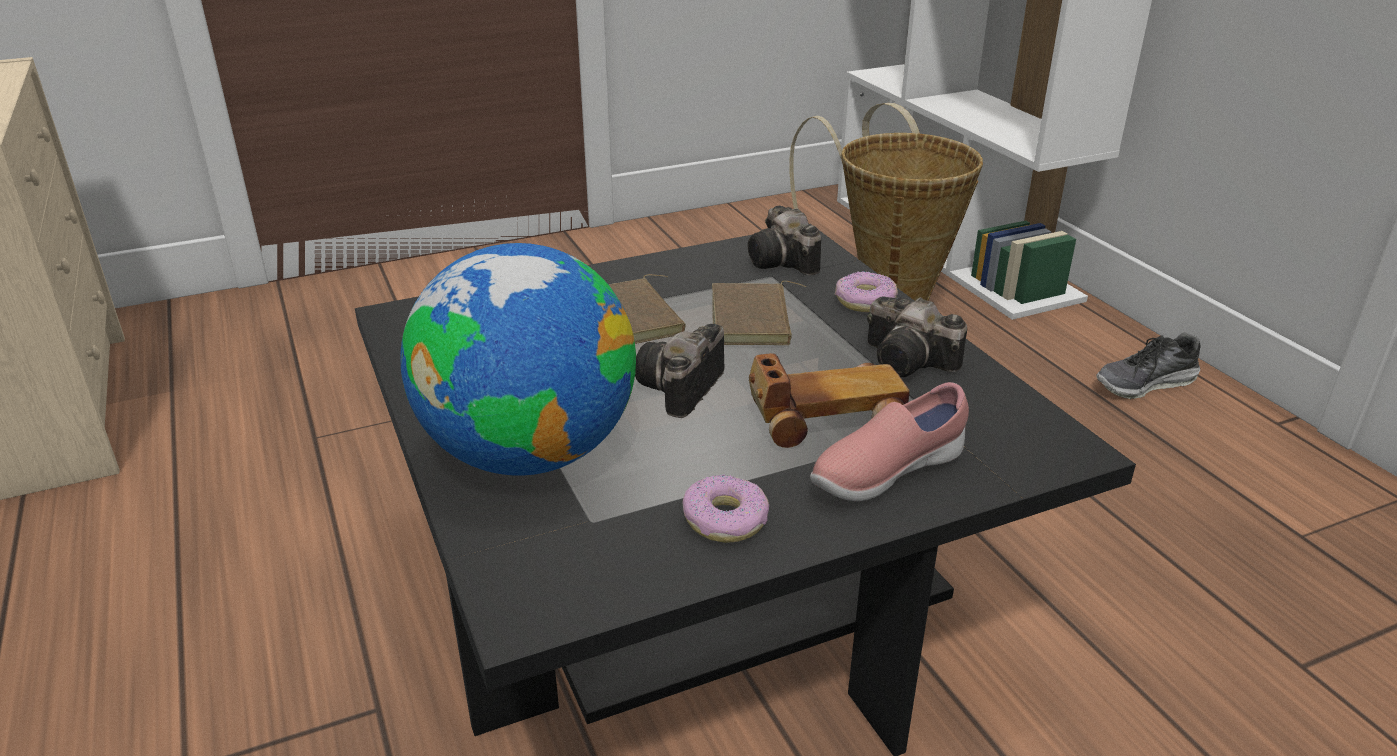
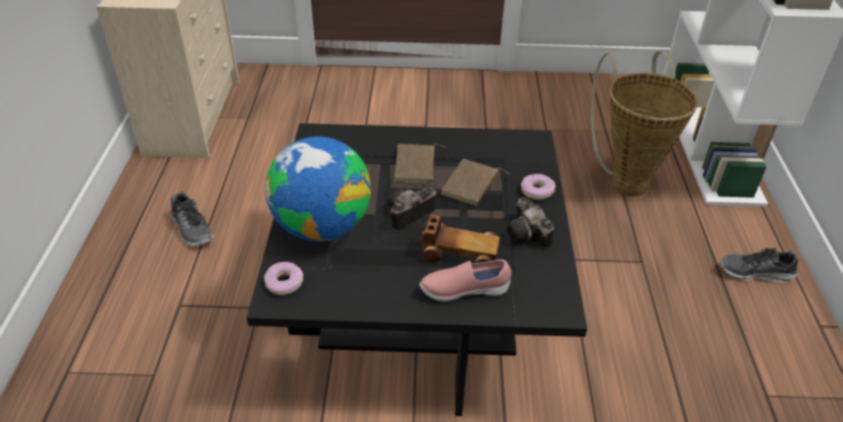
camera: 25 degrees right, 10 degrees up
(144, 610) = (192, 229): none -> shoe
(725, 519) = (377, 288): donut -> donut (284, 283)
(784, 263) = (515, 153): camera -> none

